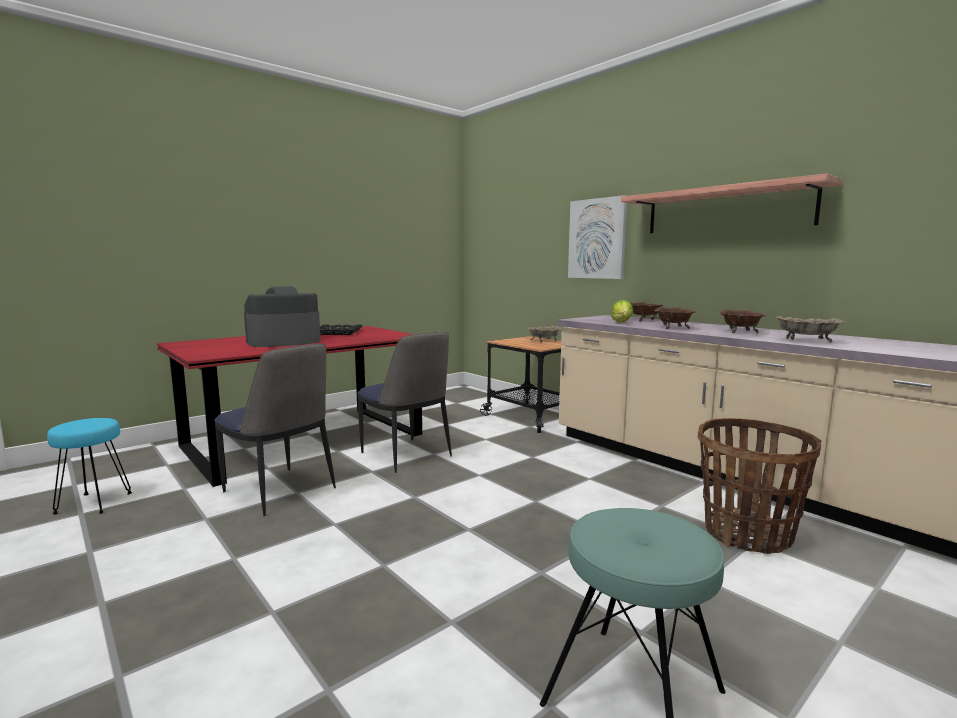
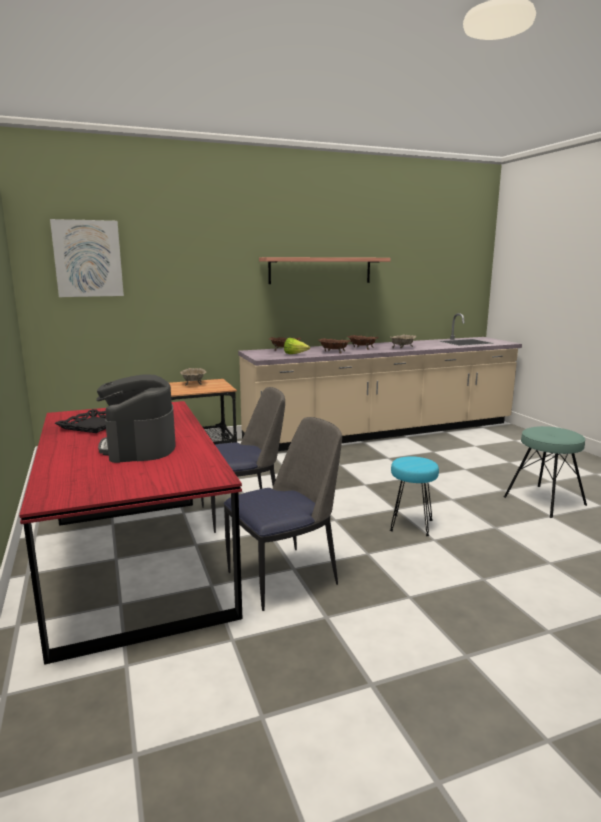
camera: 70 degrees left, 5 degrees up
(94, 503) = (234, 711): turquoise stool -> turquoise stool (411, 525)
(597, 239) = (220, 287): picture -> picture (88, 258)
(747, 534) = (426, 450): basket -> none

